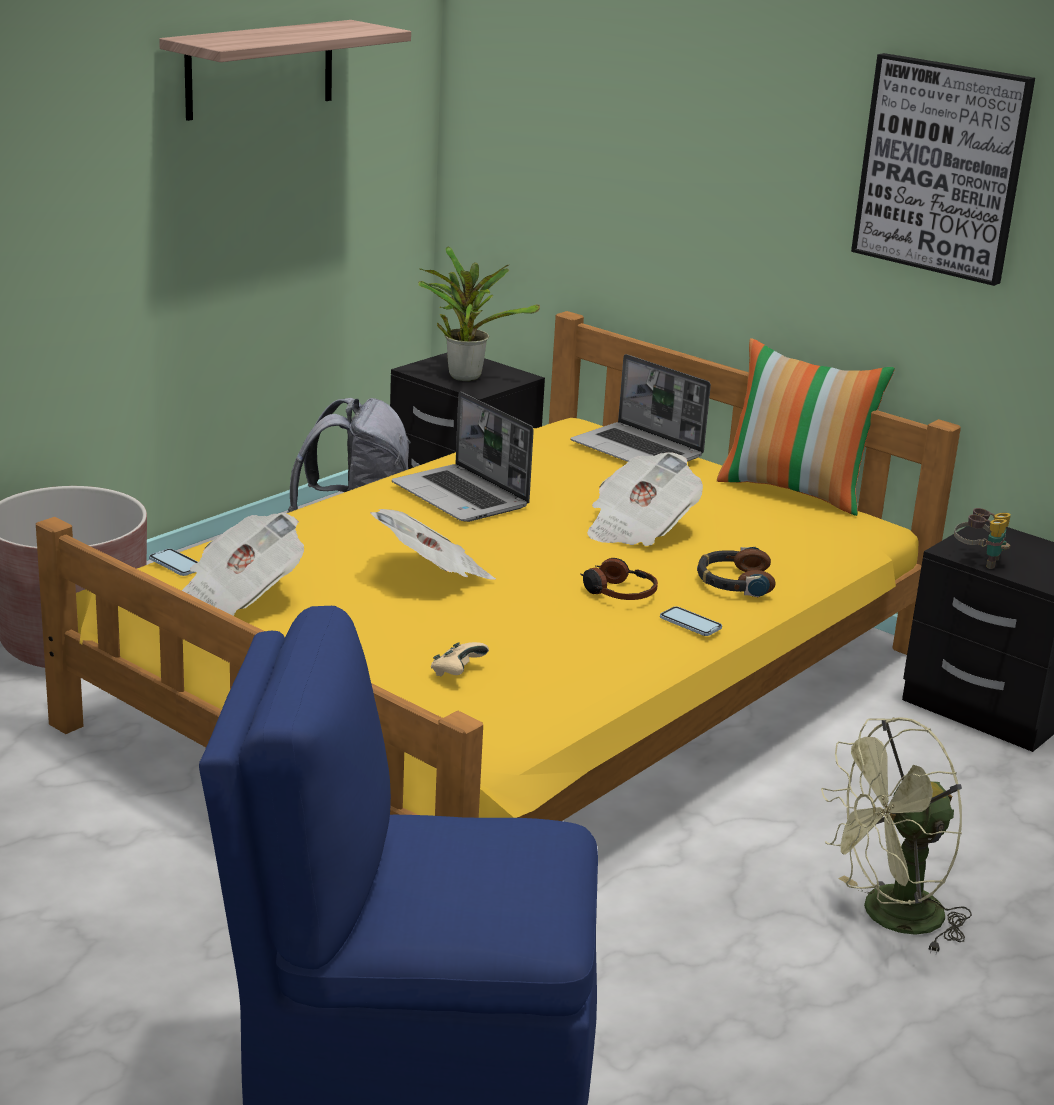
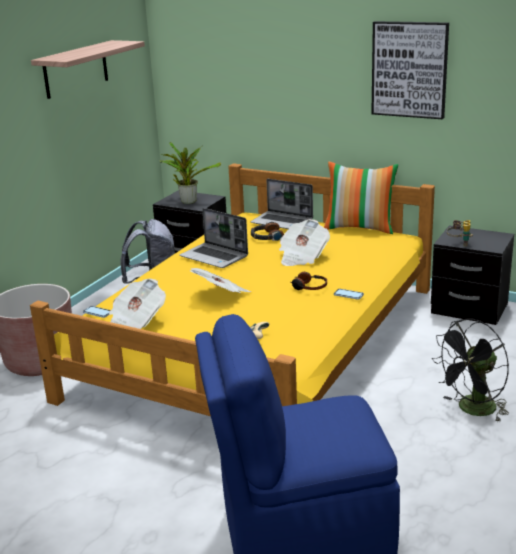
camera: 10 degrees left, 0 degrees up
(733, 582) = (357, 273): headphones -> headphones (266, 237)
(889, 918) = (472, 410): green fan -> black fan

